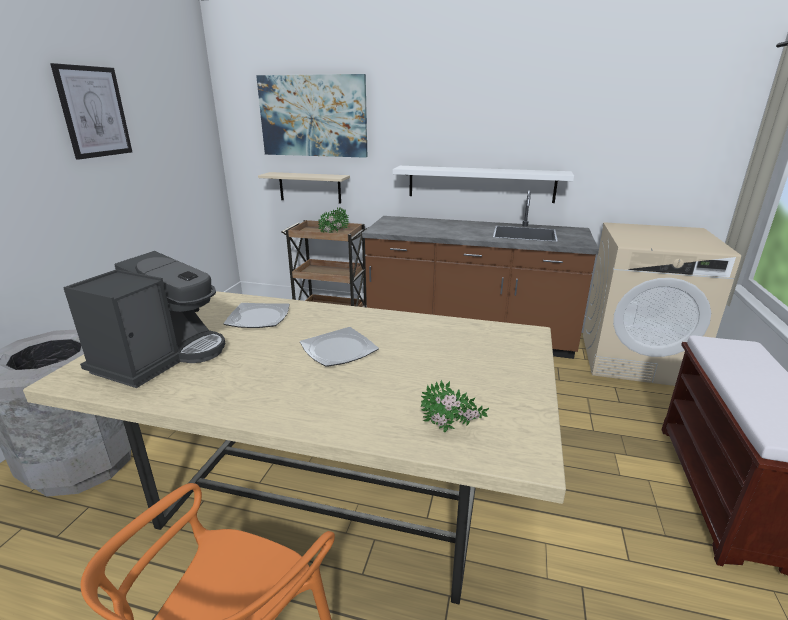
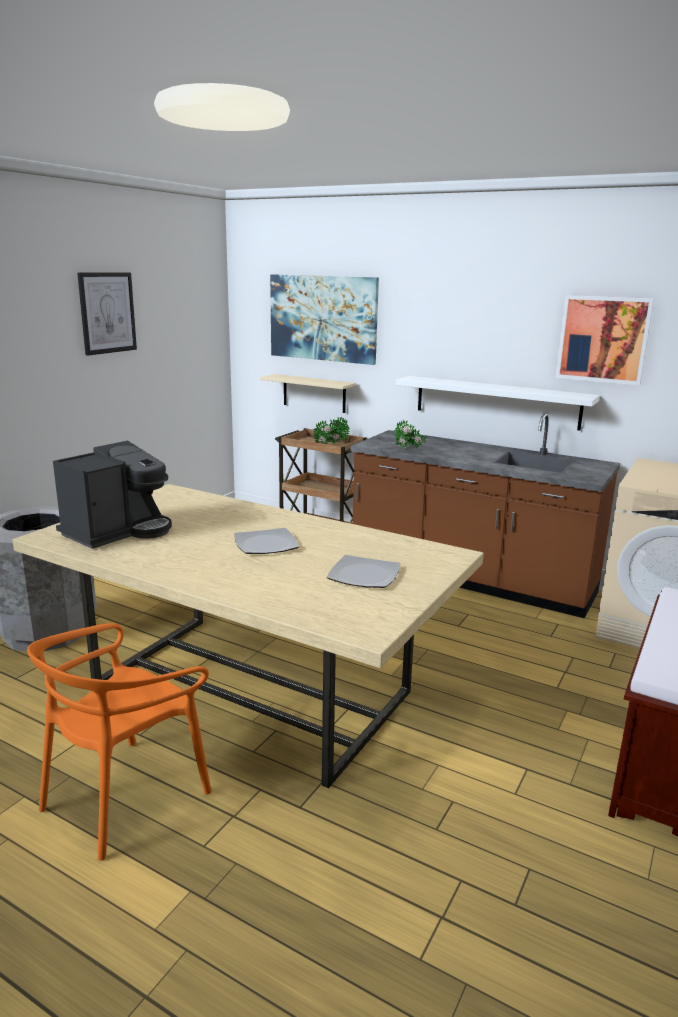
camera: 15 degrees right, 5 degrees down
(258, 318) = (211, 512): plate -> plate (364, 575)
(451, 430) = (320, 608): potted plant -> potted plant (408, 449)
(575, 122) = (603, 339): none -> picture

